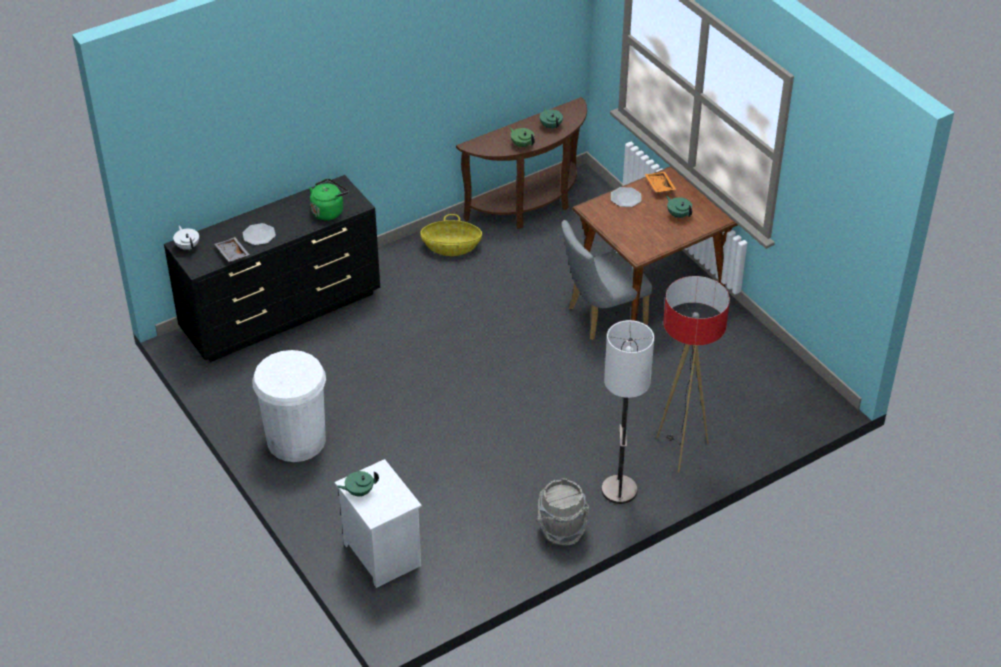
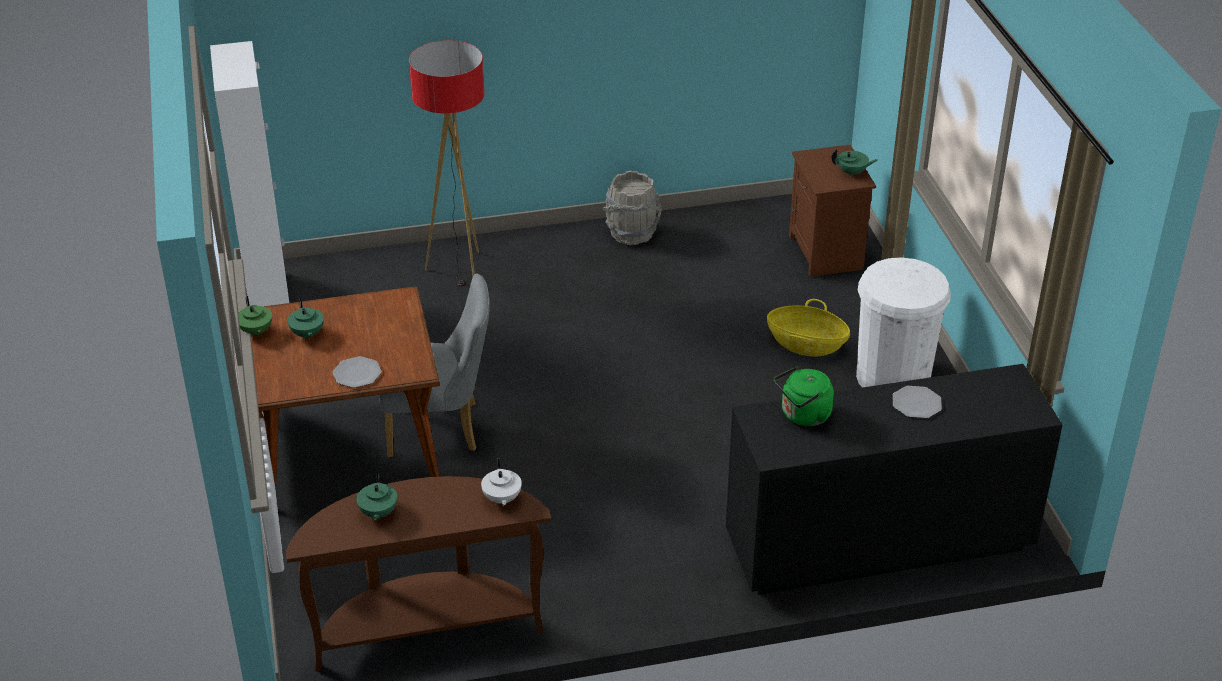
camera: 160 degrees left, 5 degrees down
(188, 246) = (1025, 410): white teapot -> white teapot (501, 499)
(231, 254) = (961, 385): grey tray -> none
(380, 555) = (827, 253): white nightstand -> brown nightstand
(451, 247) = (588, 585): basket -> basket (806, 344)
(522, 144) = (446, 490): green teapot -> green teapot (256, 332)
(619, 490) = (551, 252): floor lamp -> none
(659, 186) = (297, 379): orange tray -> none
(803, 383) = (269, 300): none -> white cabinet

